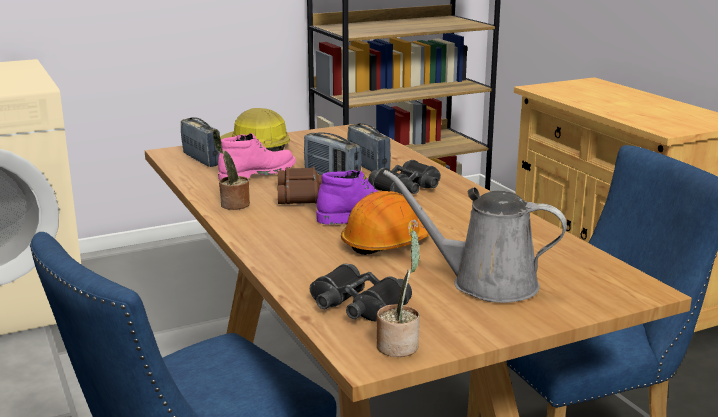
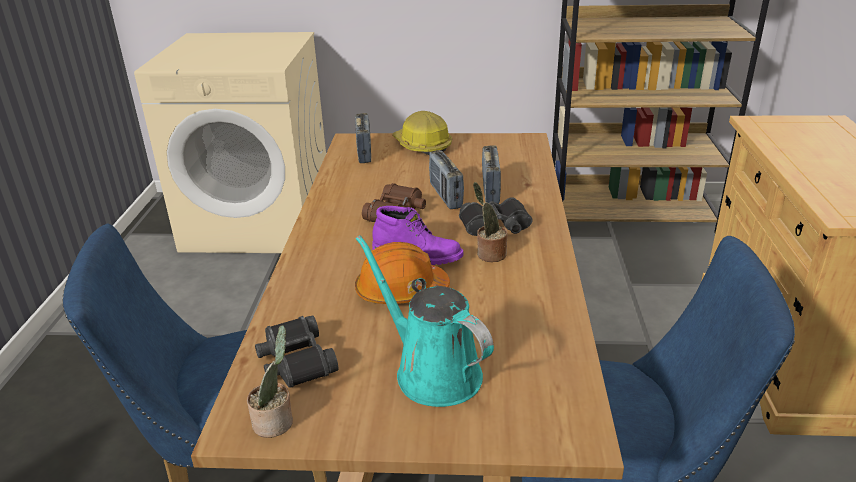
camera: 30 degrees right, 10 degrees up
(233, 205) = (331, 211): potted plant -> potted plant (489, 254)
(257, 174) = (387, 180): pink boot -> none
(485, 283) = (432, 371): grey watering can -> turquoise watering can

